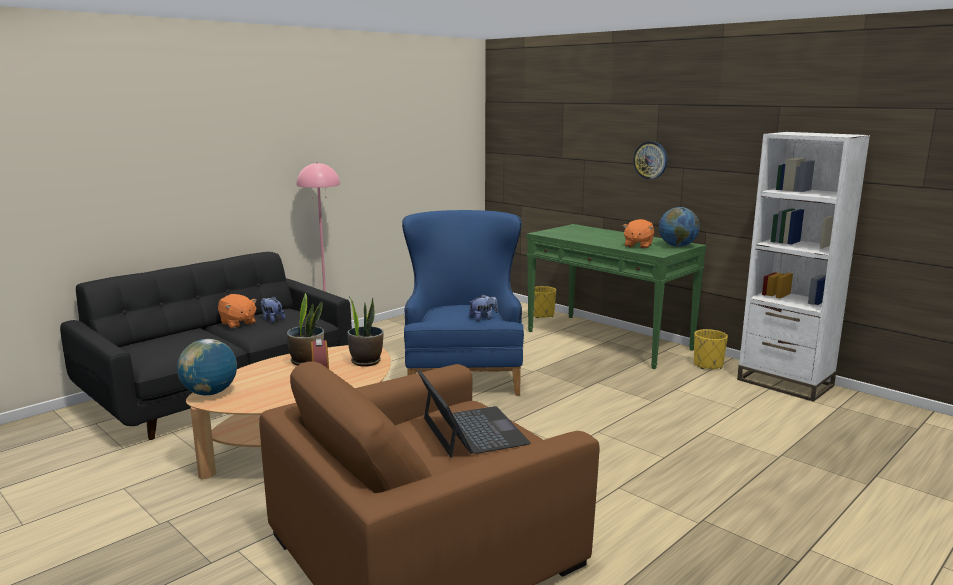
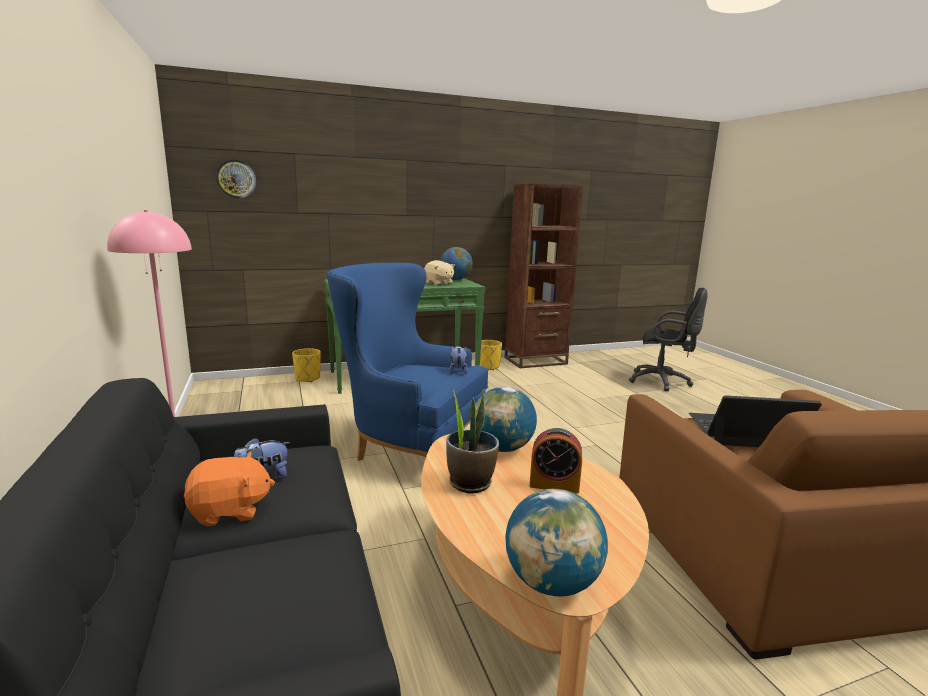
camera: 65 degrees left, 0 degrees up
(366, 361) = (502, 448): potted plant -> globe
(638, 245) = (438, 283): orange plush toy -> beige plush toy
(650, 160) = (403, 210): wall clock -> wall clock (236, 179)
(785, 383) = (535, 361): white bookcase -> brown bookcase
(873, 471) = (662, 382): none -> black office chair

